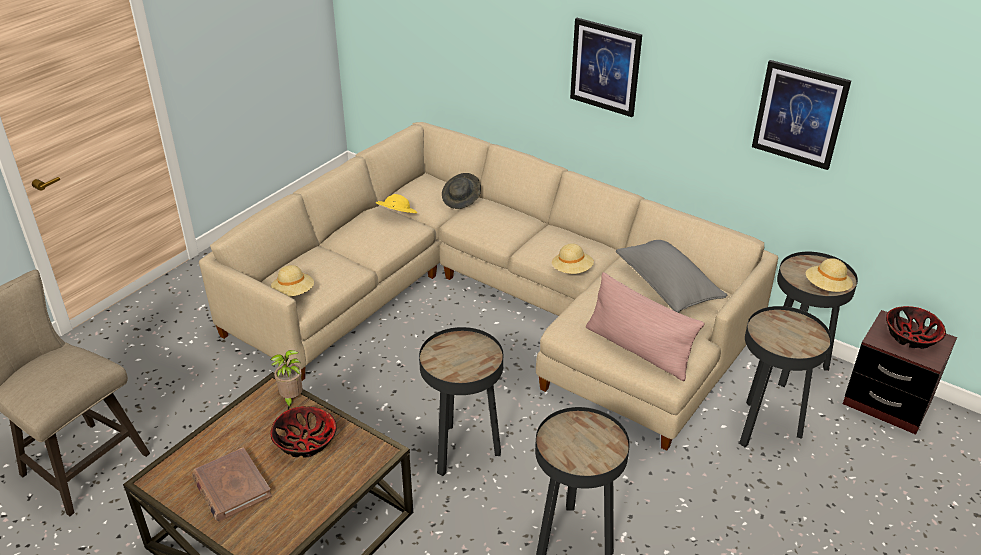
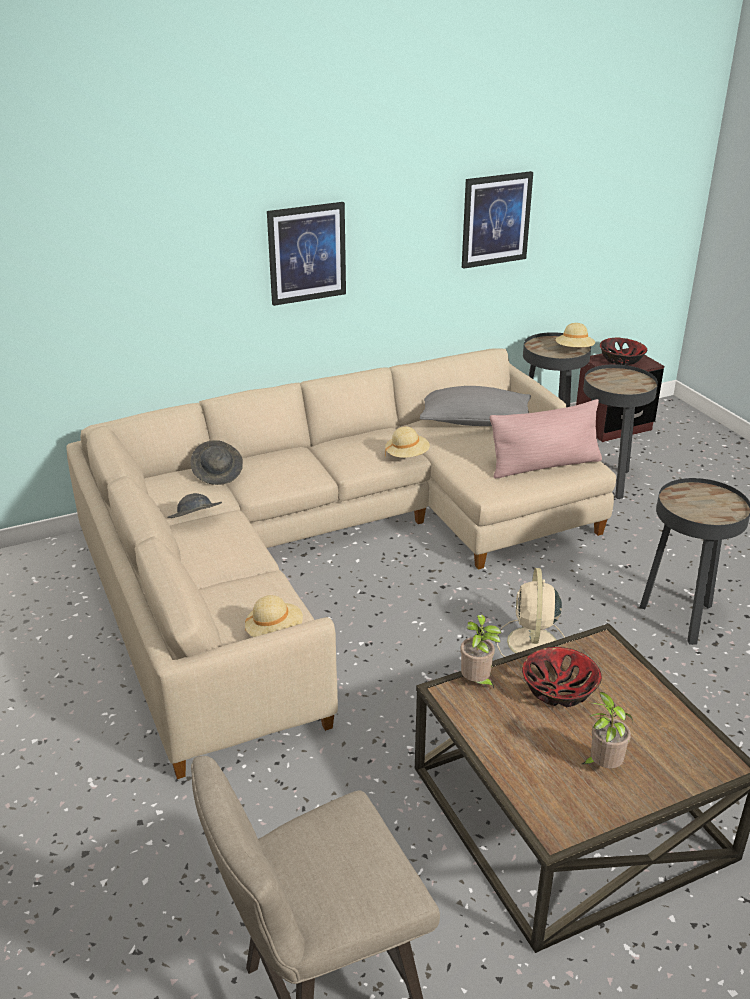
camera: 60 degrees left, 5 degrees down
(231, 487) = (602, 766): brown book -> potted plant
(396, 216) = (195, 521): yellow hat -> grey hat
(462, 452) = (532, 644): black side table -> beige fan

